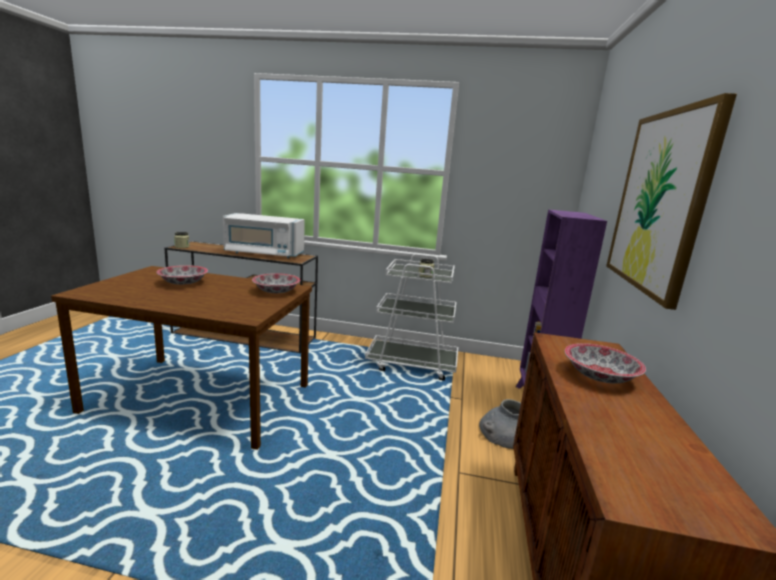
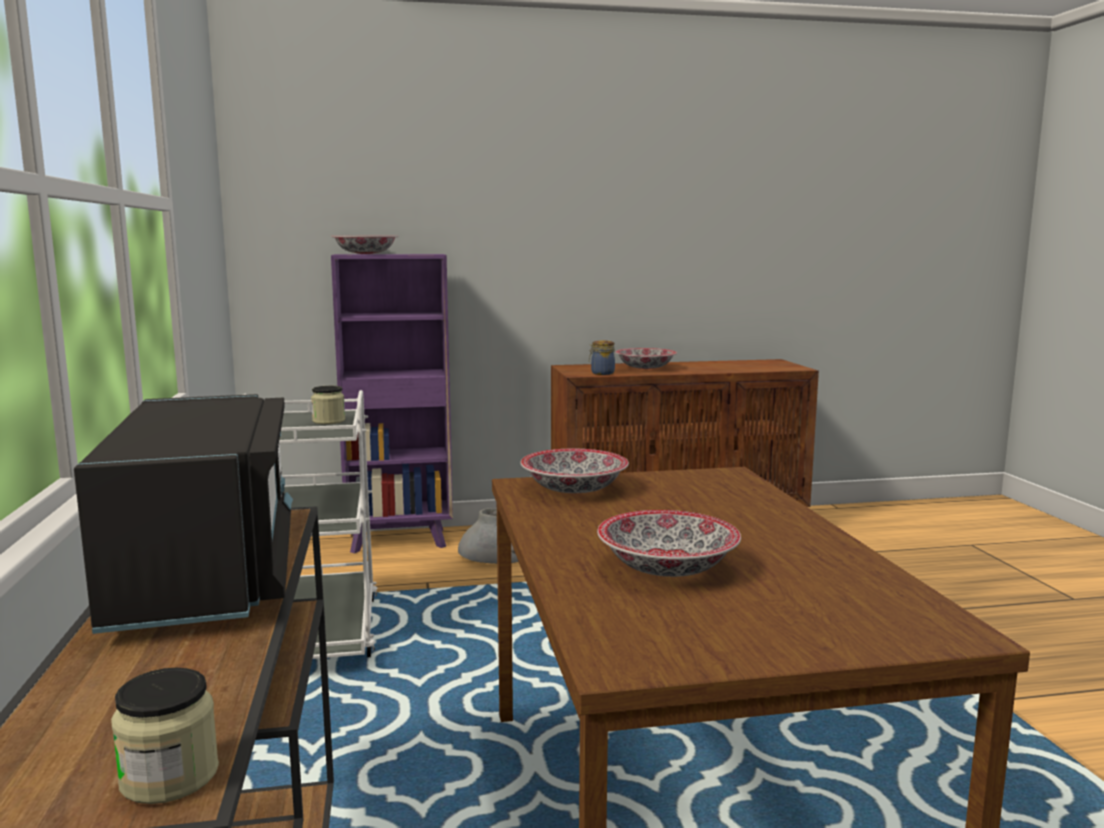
camera: 110 degrees left, 5 degrees down
(263, 254) = (207, 572): white microwave -> black microwave
(558, 348) = (601, 373): none -> jar
(572, 212) = (366, 254): none -> bowl
(659, 202) = (547, 222): picture -> none

